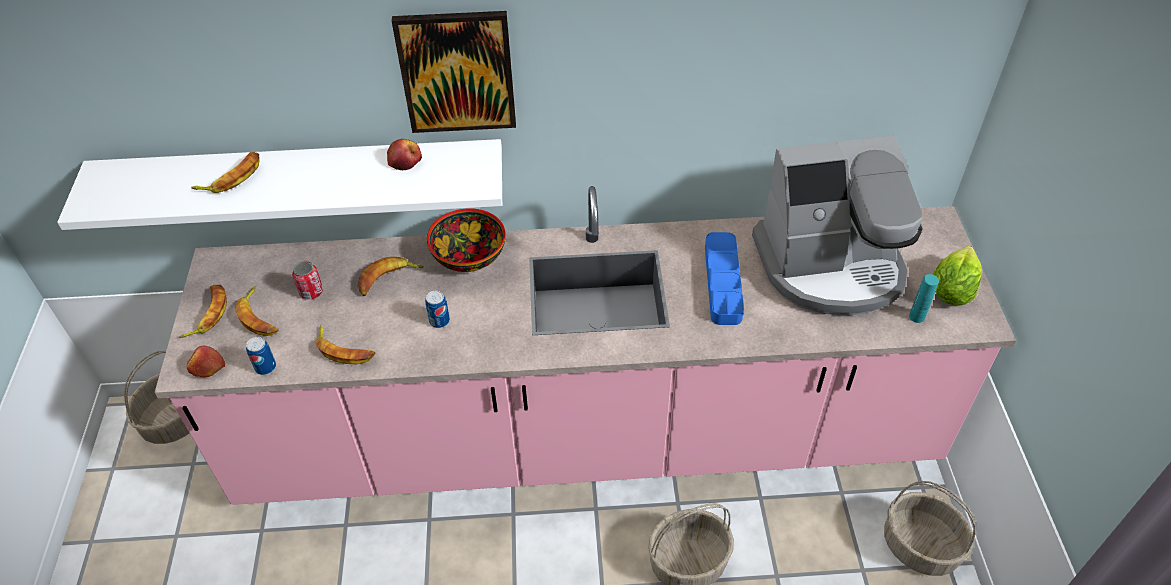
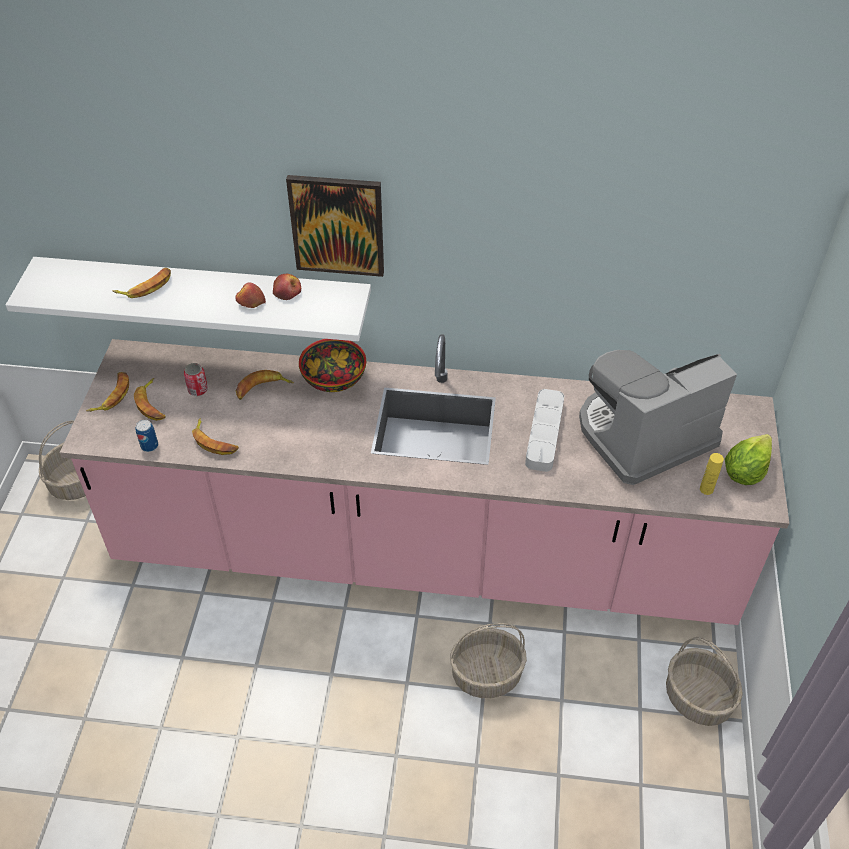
camera: 10 degrees right, 0 degrees up
(207, 368) = (103, 439): apple -> apple (250, 302)
(439, 321) = (297, 430): can -> none
(723, 282) = (544, 433): blue tray -> grey tray
(830, 267) = (643, 434): coffee machine -> coffee machine turned 150 degrees clockwise
(916, 317) = (706, 489): turquoise bottle -> yellow bottle

